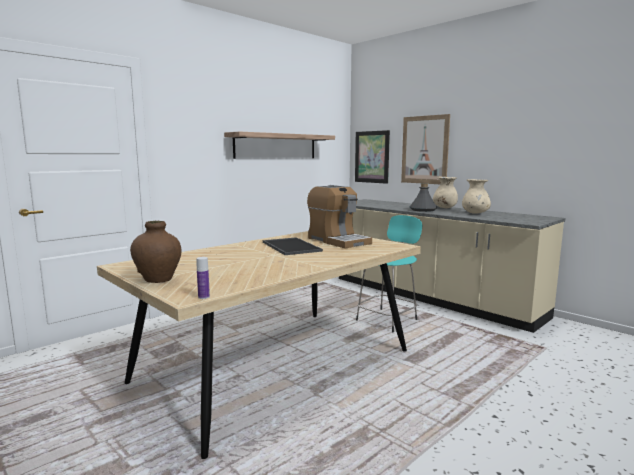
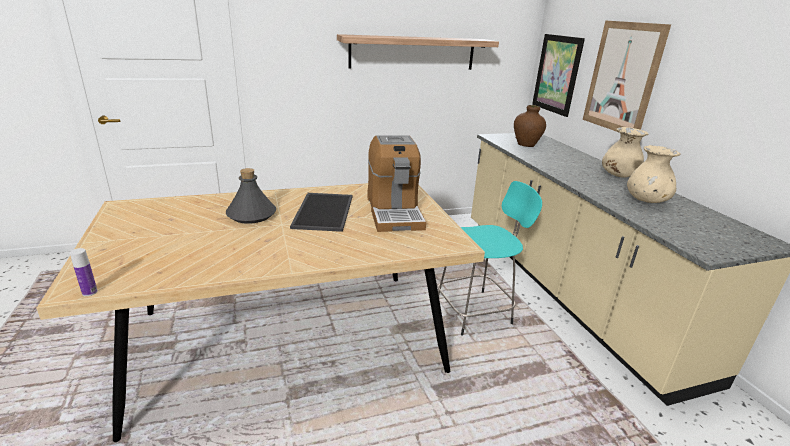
camera: 25 degrees right, 15 degrees up
(158, 280) = (106, 243): brown vase -> brown vase (526, 145)
(423, 210) = (575, 175): grey bottle -> grey bottle (251, 215)

